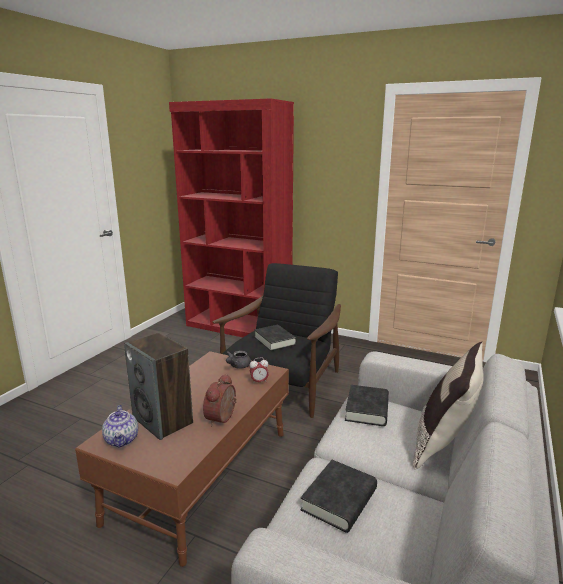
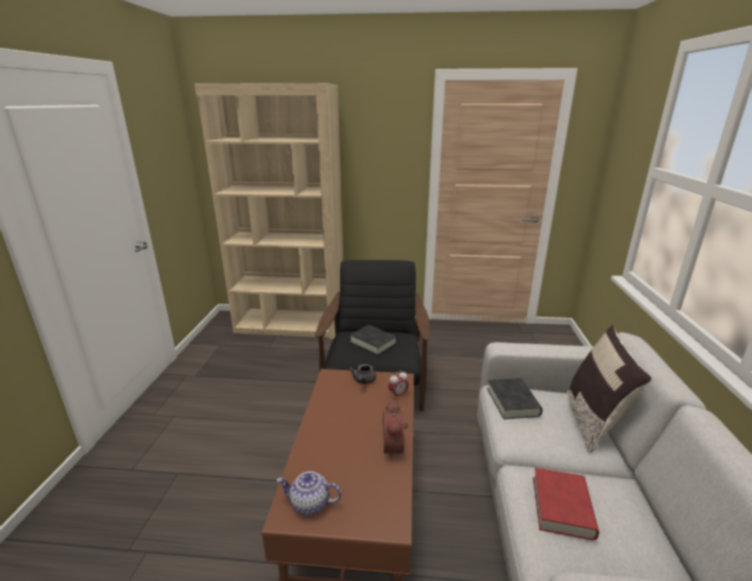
camera: 20 degrees left, 5 degrees up
(122, 440) = (309, 504): teapot -> teapot turned 135 degrees clockwise
(163, 420) = (336, 466): speaker -> none
(238, 327) = (291, 325): red bookcase -> beige bookcase
(339, 500) = (562, 507): black book -> red book

